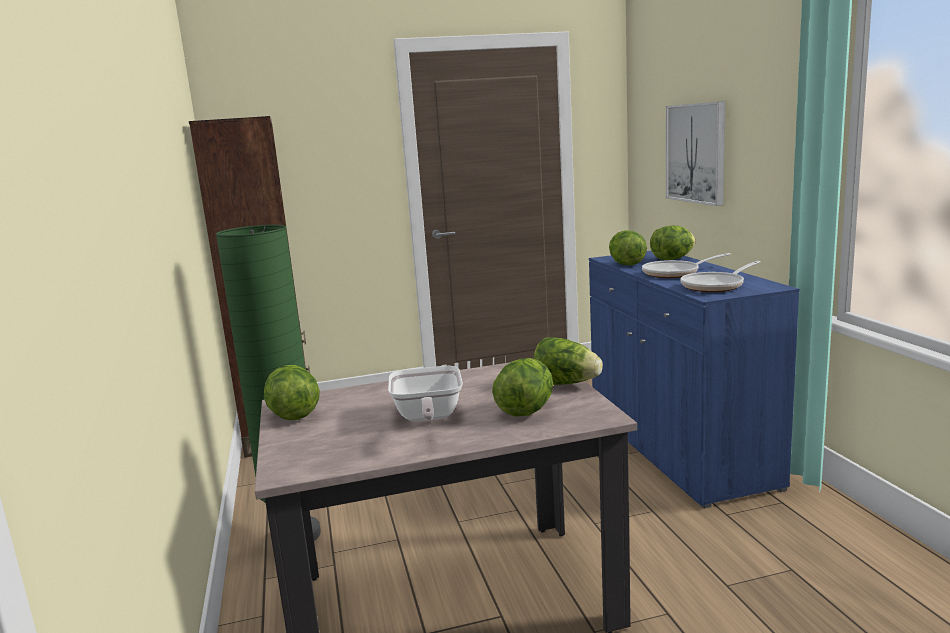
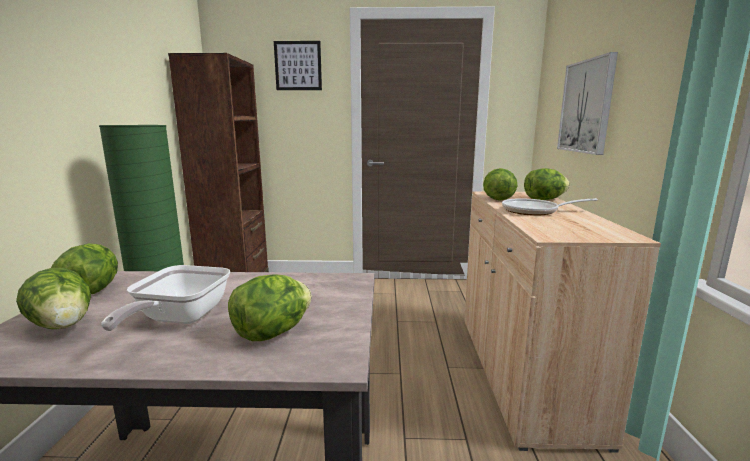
camera: 15 degrees right, 0 degrees up
(331, 116) = (298, 66): none -> picture
(566, 384) = (349, 307): lettuce -> lettuce (64, 326)
(677, 448) = (522, 373): blue cabinet -> beige cabinet
(716, 286) = (565, 228): frying pan -> none

